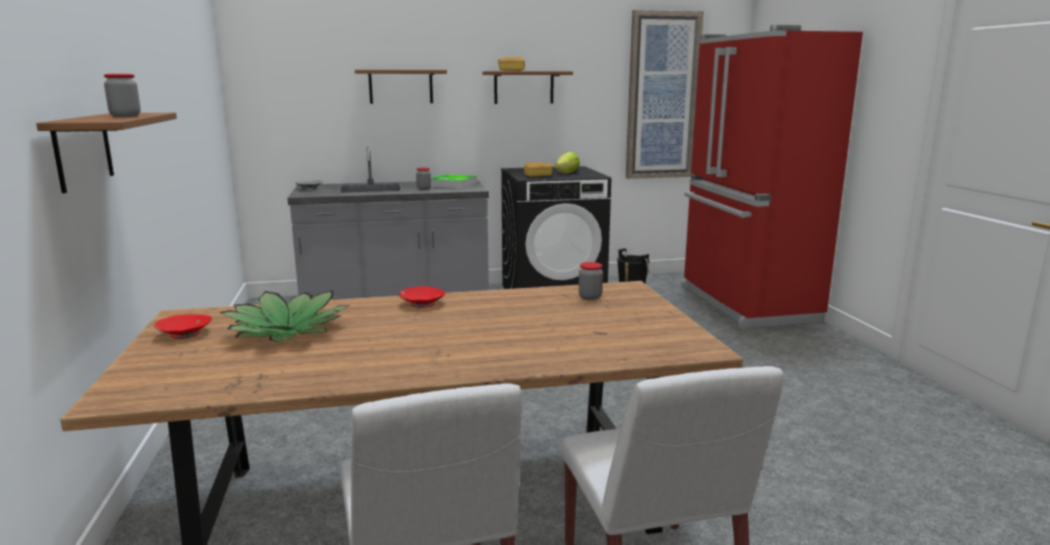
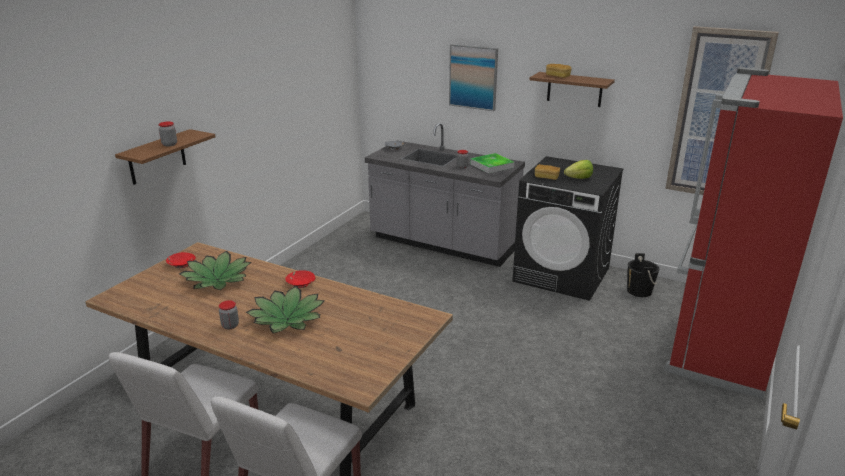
camera: 40 degrees right, 10 degrees up
(401, 86) = (473, 77): brown shelf -> picture
(480, 331) = (288, 319): none -> potted plant
(590, 297) = (390, 316): jar -> jar (230, 325)

